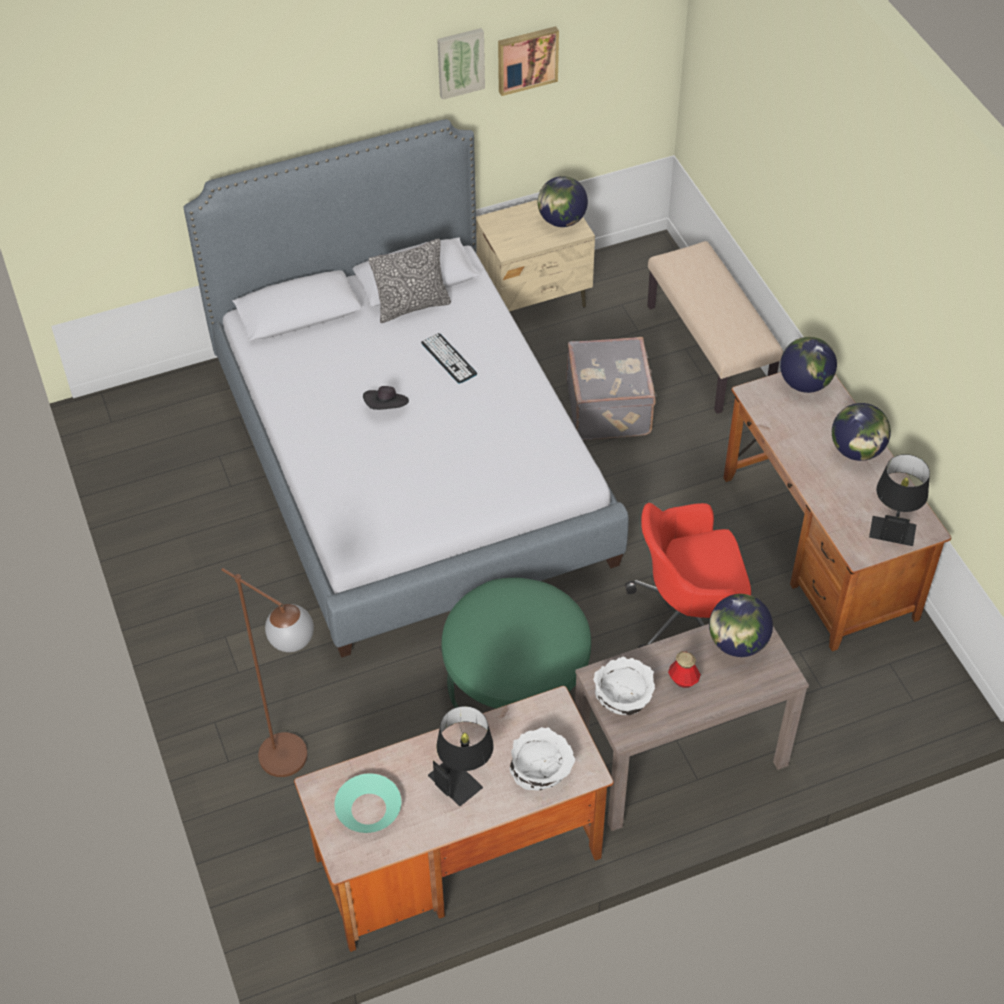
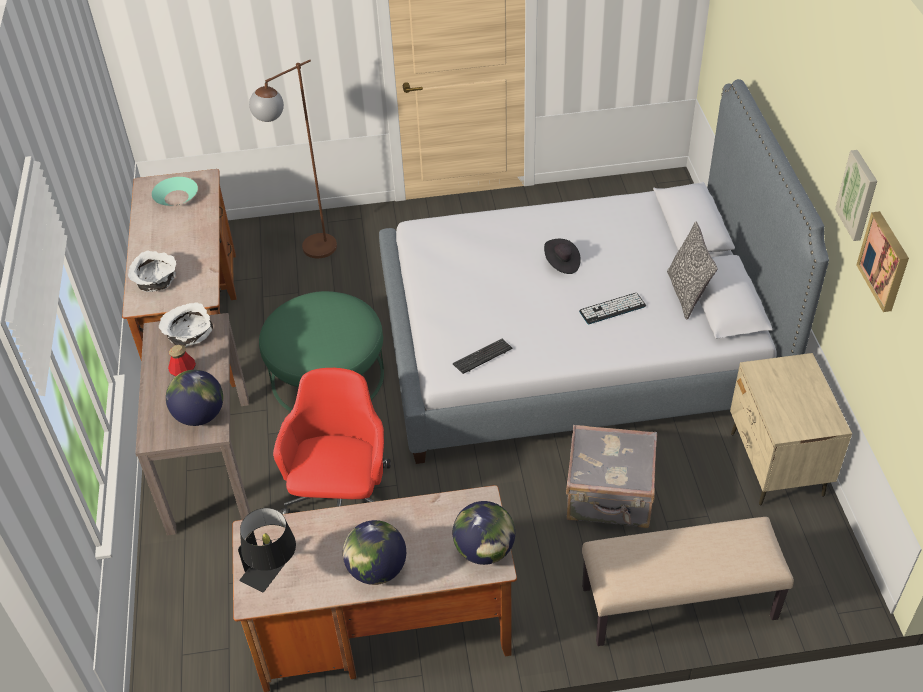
camera: 105 degrees right, 5 degrees down
(463, 774) = (175, 242): black table lamp -> none
(548, 450) = (482, 357): none -> keyboard
(561, 220) = (801, 420): globe -> none

